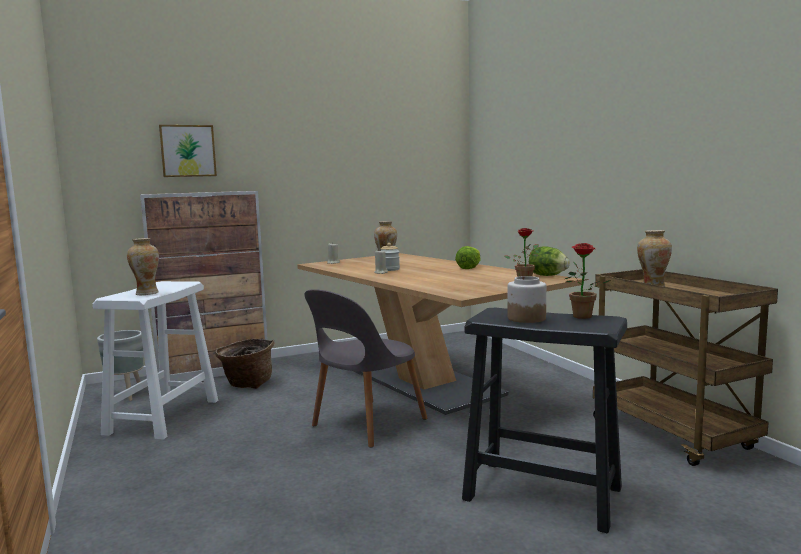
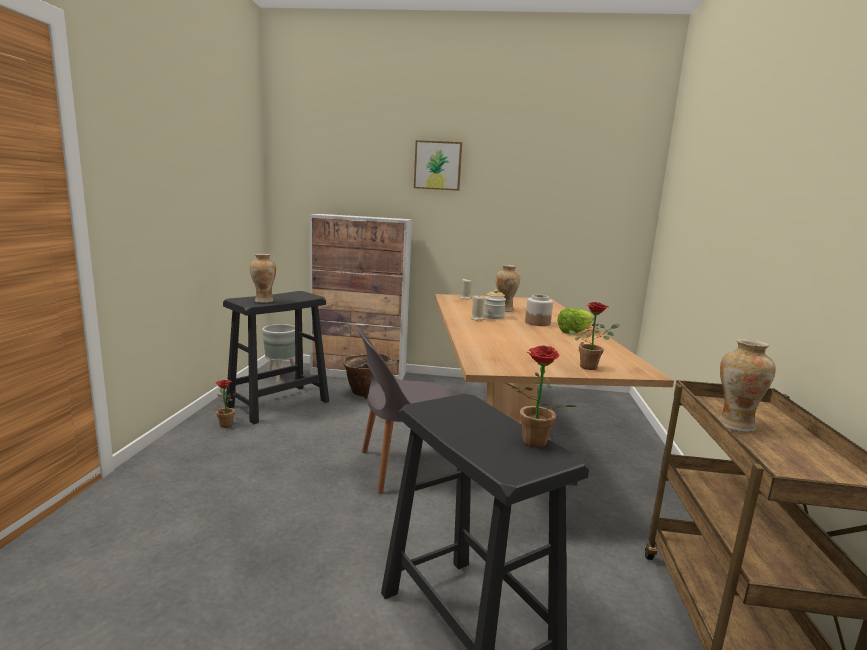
camera: 30 degrees right, 5 degrees up
(127, 449) = (224, 424): none -> potted plant
(164, 416) = (279, 403): white stool -> black stool
(188, 151) = (361, 178): picture -> picture (438, 165)
(526, 318) = (466, 422): jar -> jar (537, 323)
(547, 276) = (637, 364): lettuce -> none

